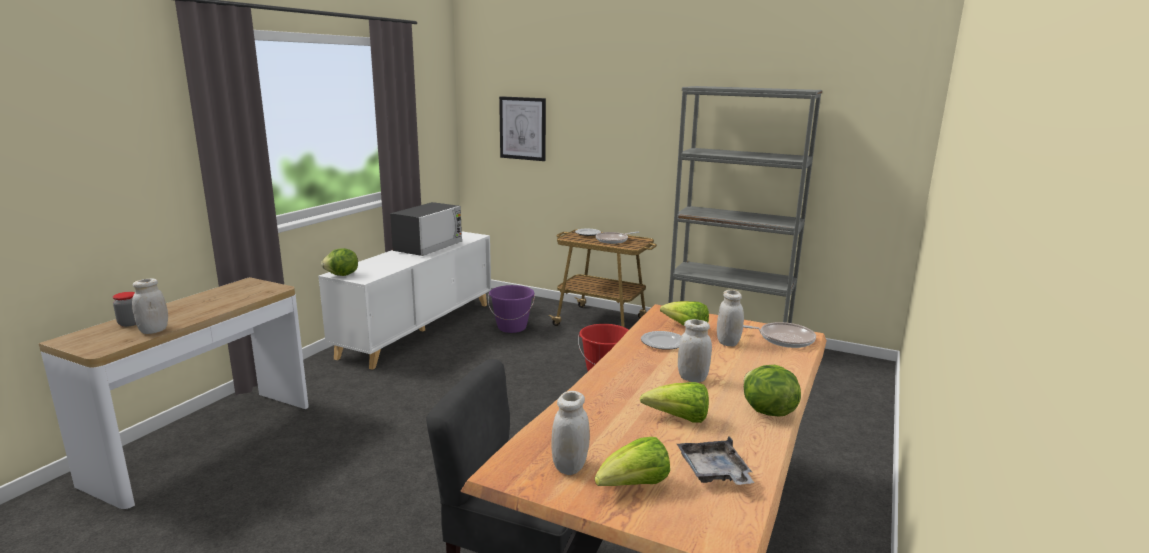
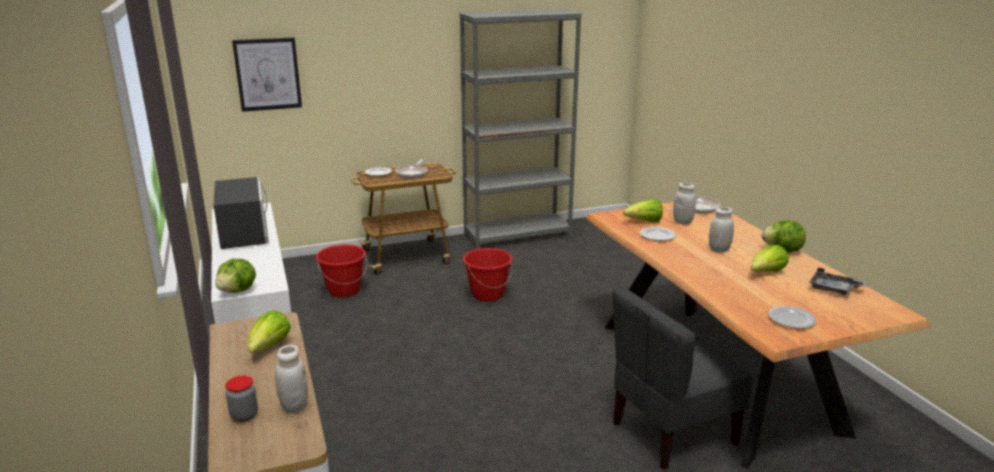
camera: 45 degrees left, 5 degrees up
(512, 327) = (344, 291): purple bucket -> red bucket
(570, 466) = (791, 320): white jar -> plate
(634, 486) = (829, 312): lettuce -> lettuce (269, 347)

